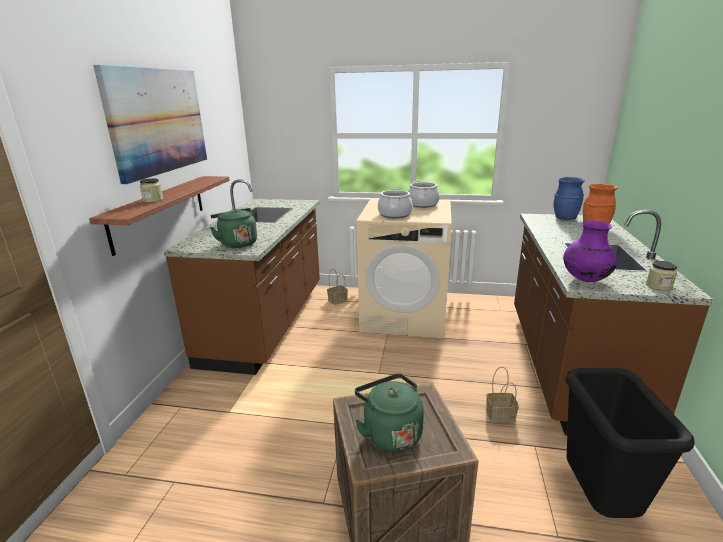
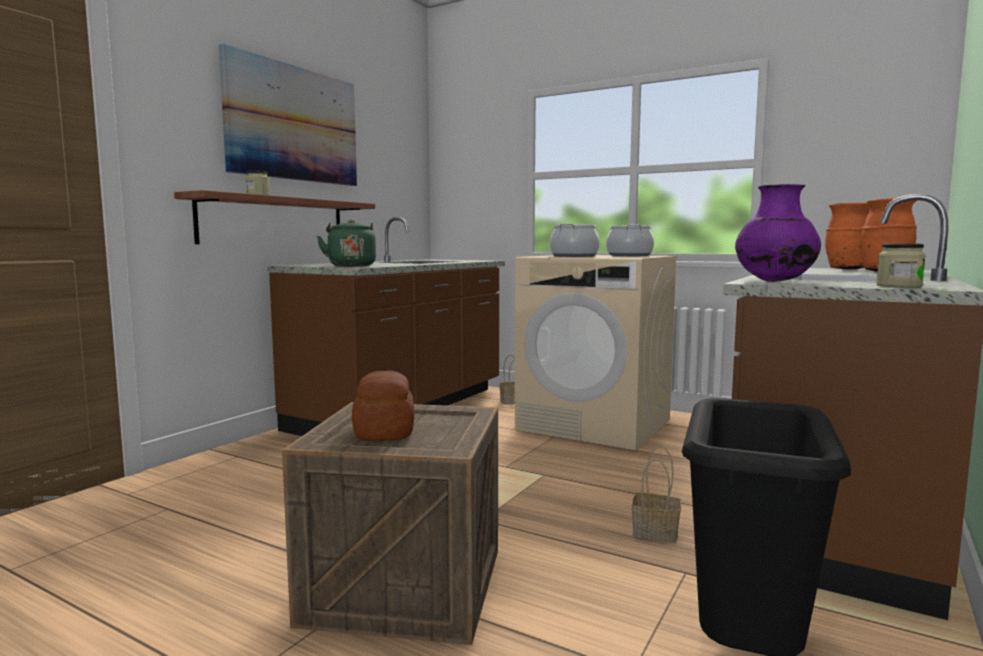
camera: 20 degrees right, 15 degrees down
(390, 433) = (385, 430): green kettle -> bread
(564, 218) = (846, 269): blue vase -> orange vase

